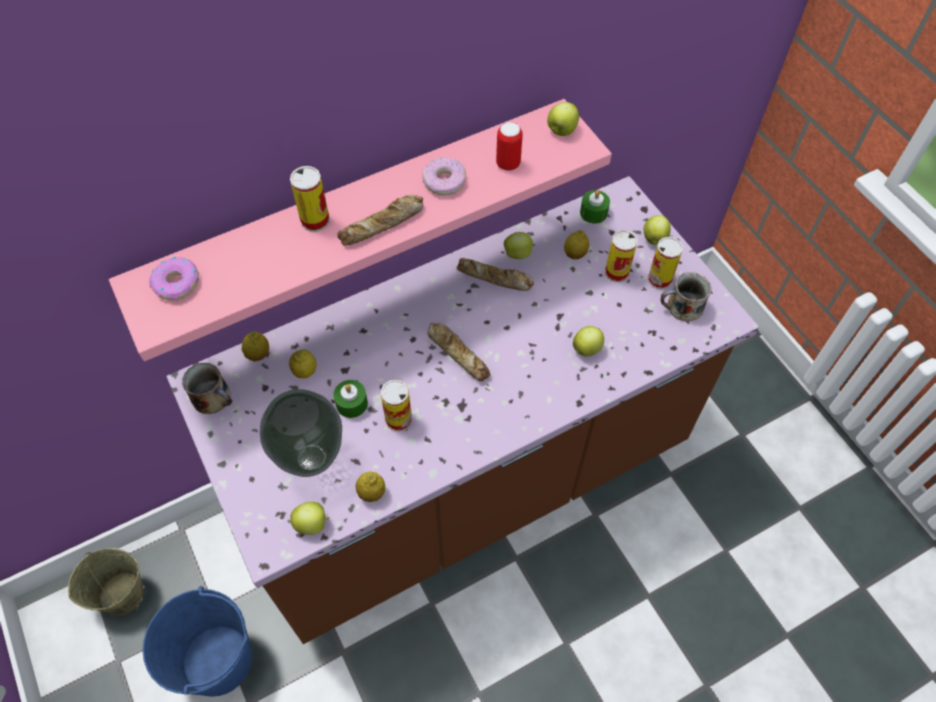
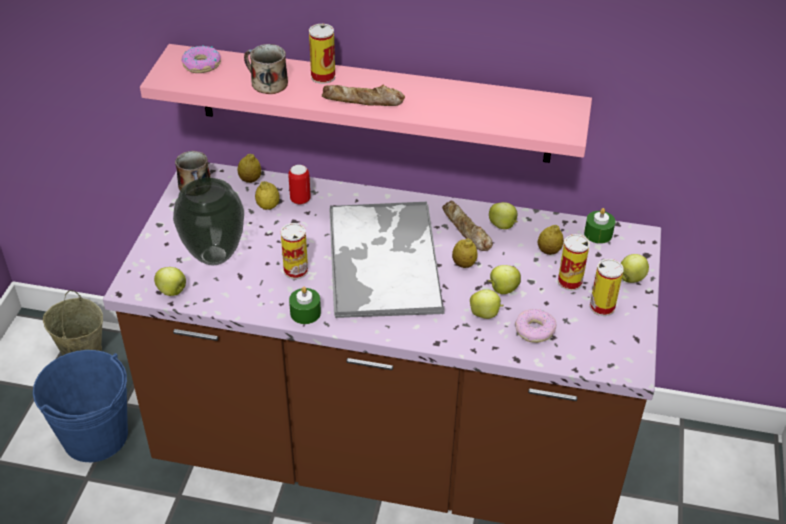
camera: 40 degrees right, 15 degrees down
(351, 403) = (276, 242): green candle -> green candle (305, 313)
(372, 493) = (228, 299): lemon -> lemon (464, 264)
(444, 181) = (435, 99): donut -> donut (534, 330)
(458, 353) = (383, 259): bread -> tray
(508, 164) = (495, 112): can -> can (300, 200)
(561, 131) = (562, 114): apple -> apple (502, 289)
(682, 307) = (599, 336): mug -> mug (267, 83)

